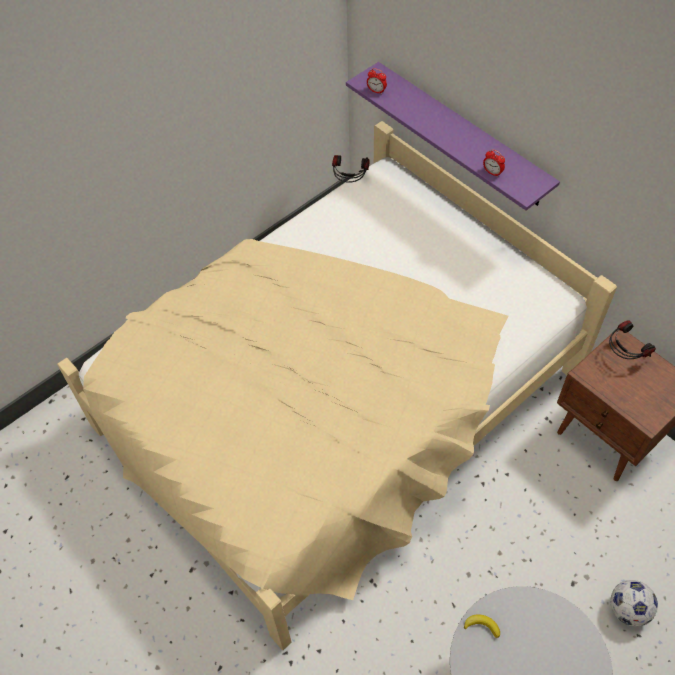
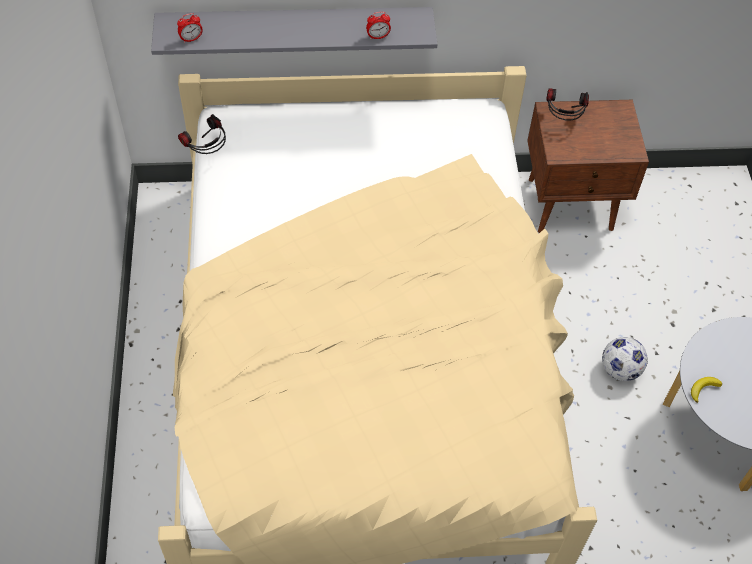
camera: 55 degrees left, 0 degrees up
(461, 134) = (295, 28): purple shelf -> grey shelf
(627, 610) = (719, 307): football -> football (620, 370)

